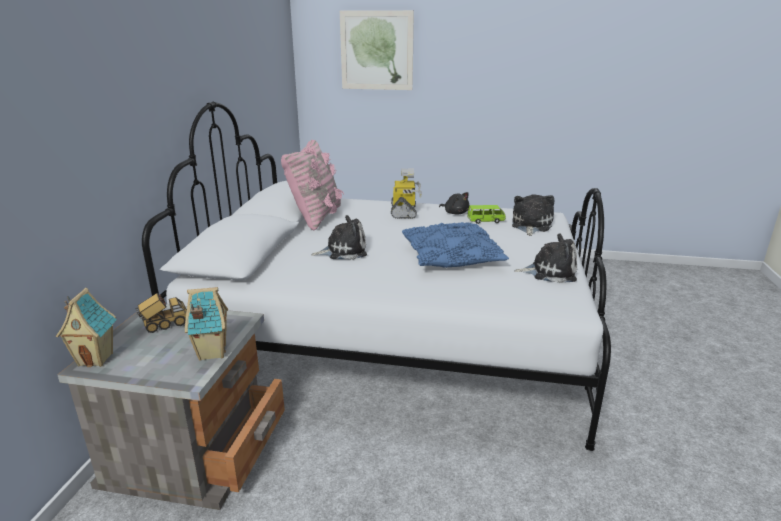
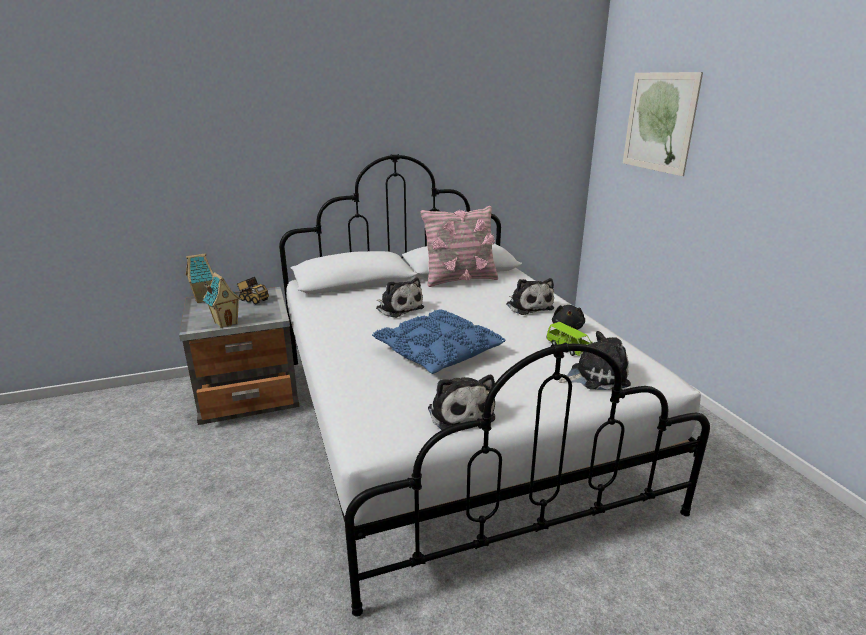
camera: 60 degrees right, 0 degrees up
(404, 212) = (528, 306): toy robot -> plush toy

